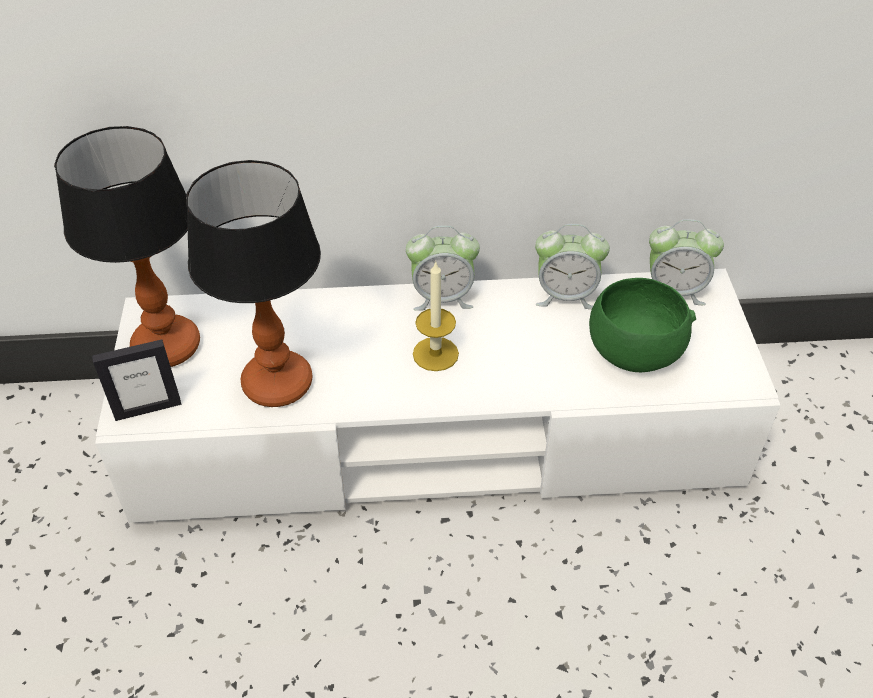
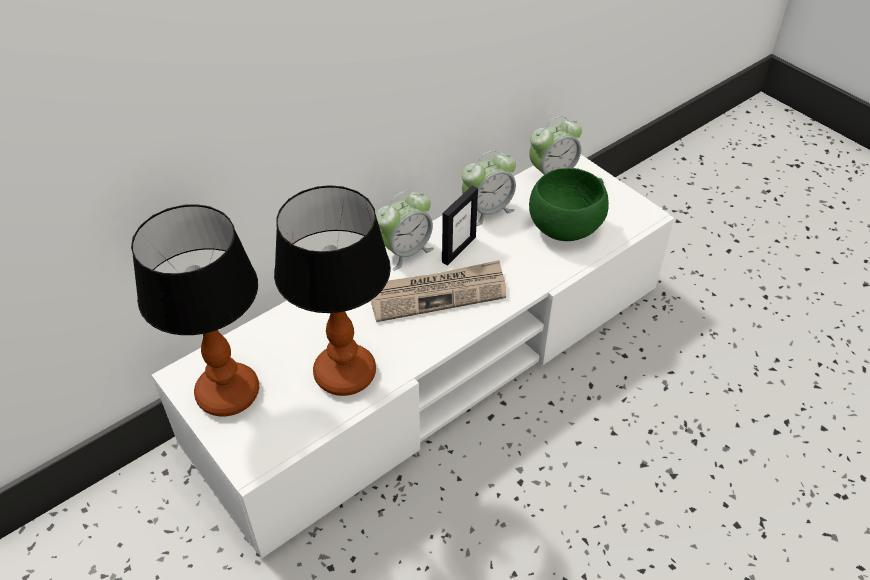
camera: 35 degrees left, 0 degrees up
(148, 409) = (260, 447): picture frame -> picture frame (458, 249)
(435, 354) = (438, 293): candle -> newspaper

